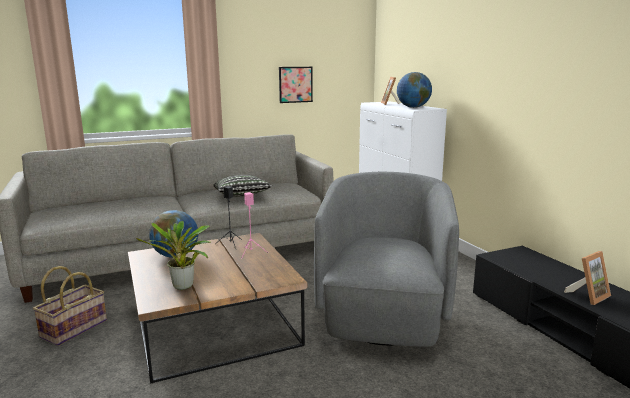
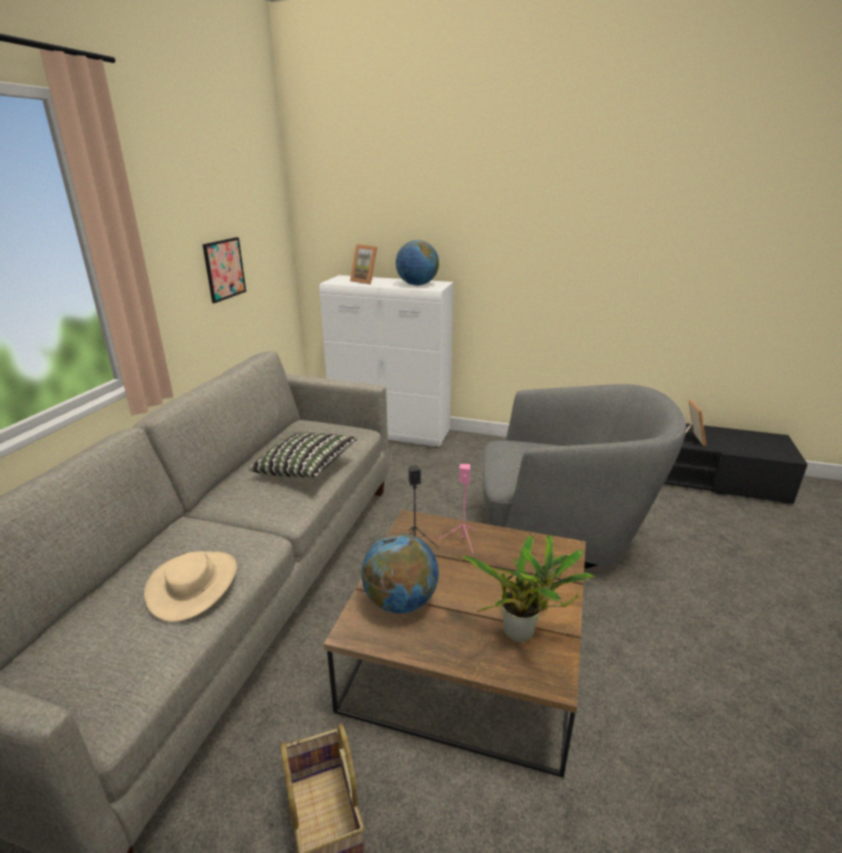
camera: 50 degrees left, 10 degrees up
(121, 209) = (194, 585): none -> beige hat
(383, 317) = (562, 535): grey armchair -> grey armchair turned 135 degrees clockwise

